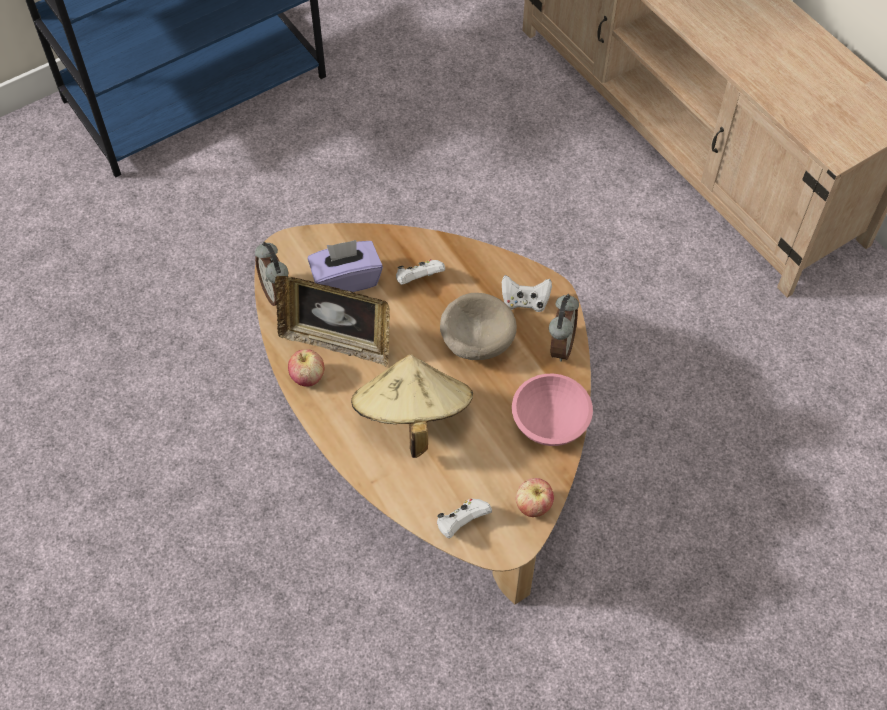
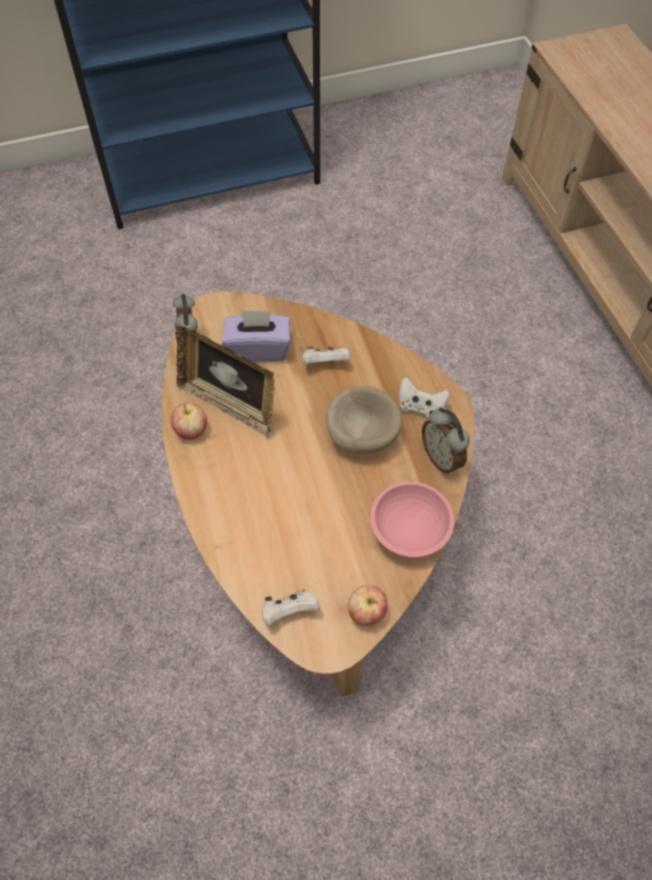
camera: 15 degrees right, 0 degrees up
(412, 417) = (275, 493): beige hat -> none
(560, 346) = (442, 458): alarm clock -> alarm clock turned 120 degrees clockwise

